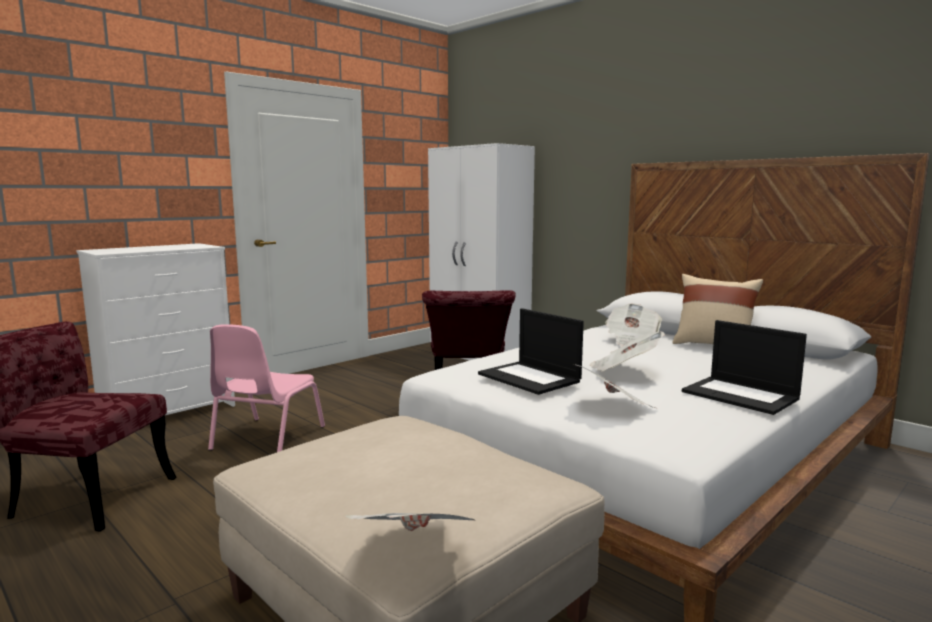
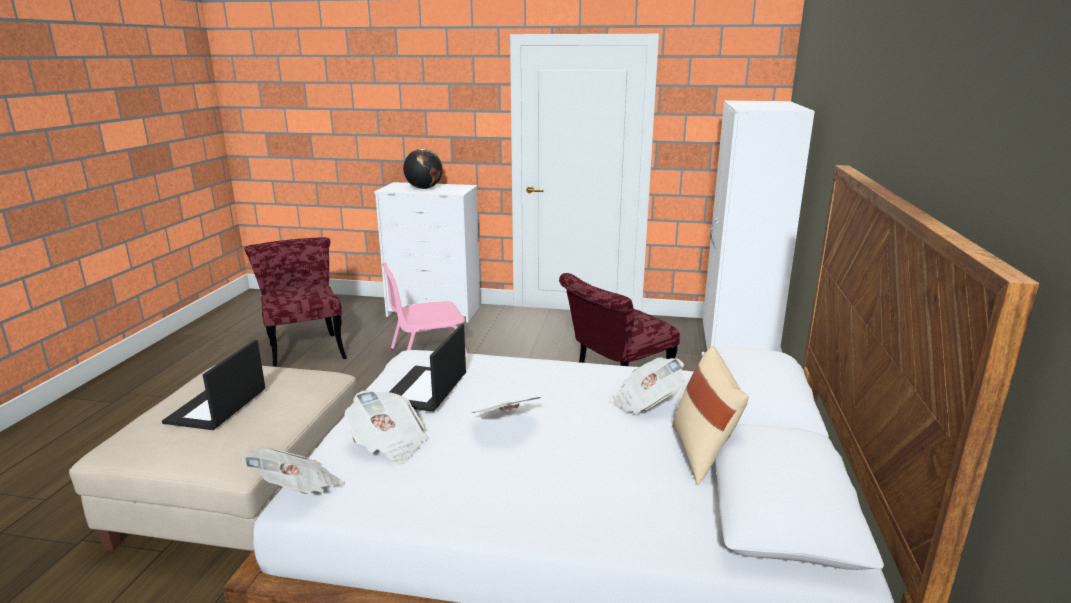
camera: 55 degrees right, 10 degrees up
(152, 248) = (424, 188): none -> globe
(413, 549) = (117, 445): newspaper -> newspaper (298, 490)
(741, 395) = (485, 502): laptop -> laptop (217, 407)

